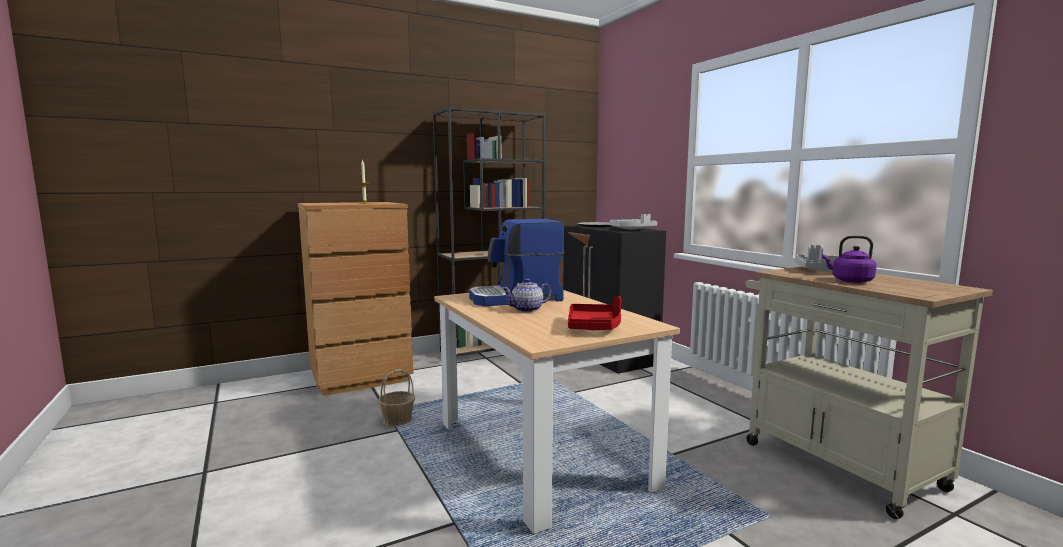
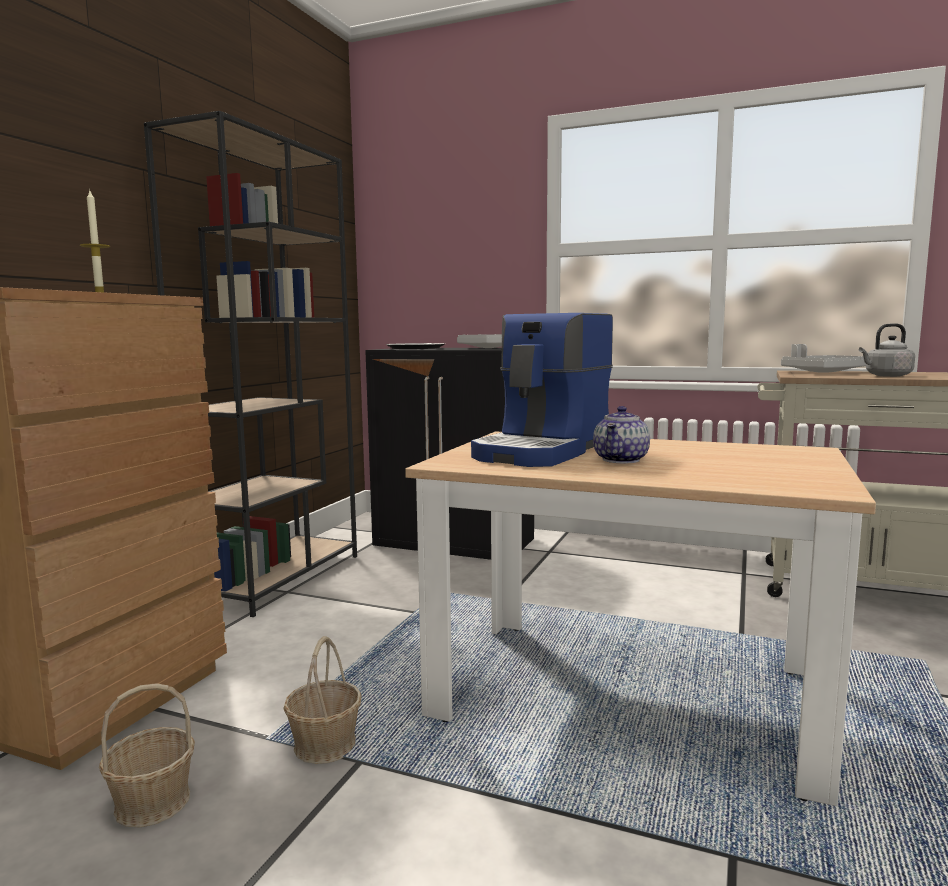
camera: 40 degrees left, 0 degrees up
(327, 415) = (152, 802): none -> basket
(594, 326) = (778, 462): red tray -> none
(849, 281) = (886, 376): purple kettle -> grey kettle

